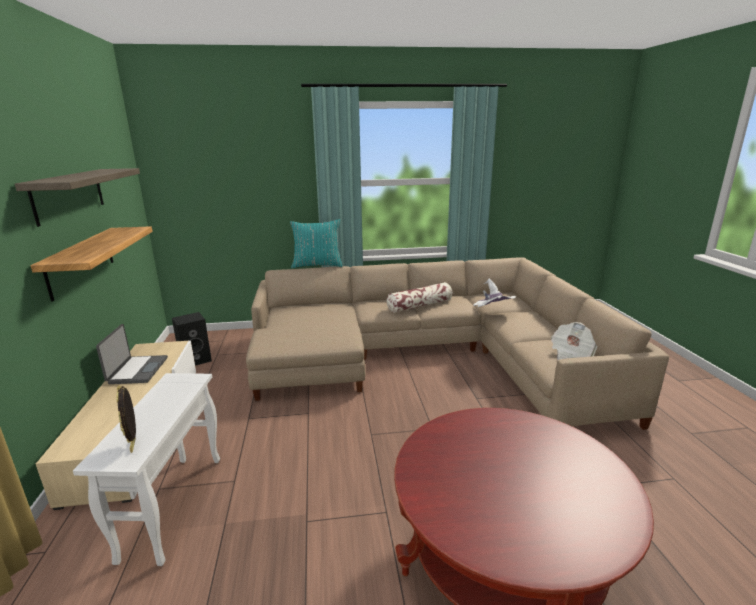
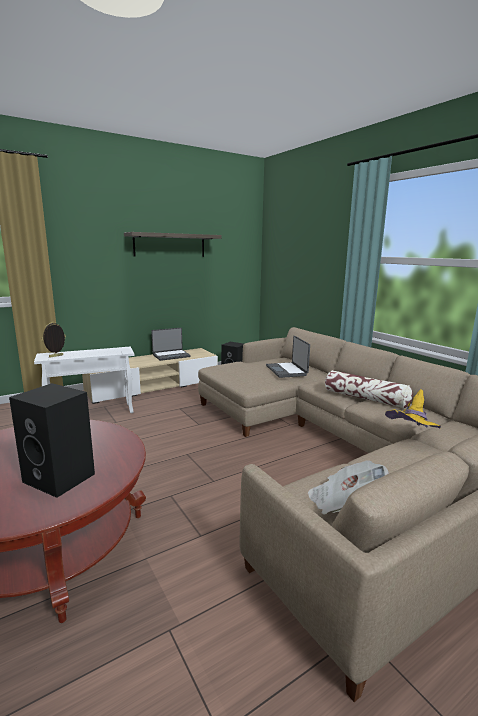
camera: 65 degrees right, 5 degrees down
(81, 261) = (166, 283): shelf -> none
(317, 265) = (327, 333): turquoise pillow -> none
(328, 314) = (287, 370): none -> laptop
(492, 313) = (411, 438): white hat -> yellow hat
(548, 457) = (61, 478): none -> black speaker

